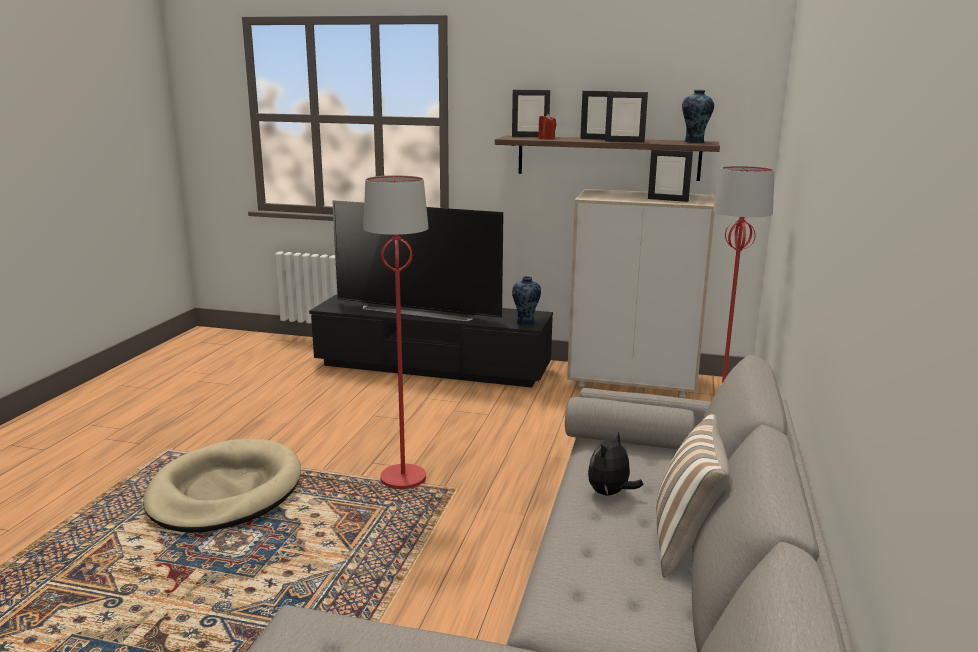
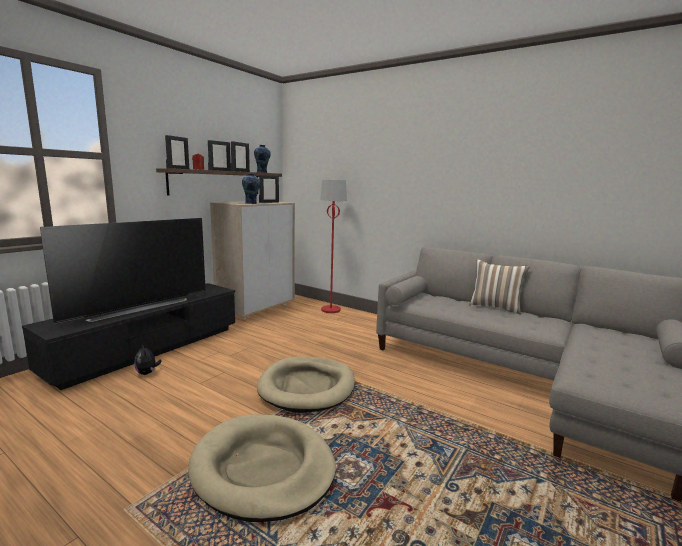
camera: 70 degrees left, 5 degrees down
(403, 478) = (307, 387): red floor lamp -> beige dog bed
(525, 323) = (217, 290): vase -> vase (251, 203)
(610, 493) = (455, 309): plush toy -> plush toy (147, 373)

